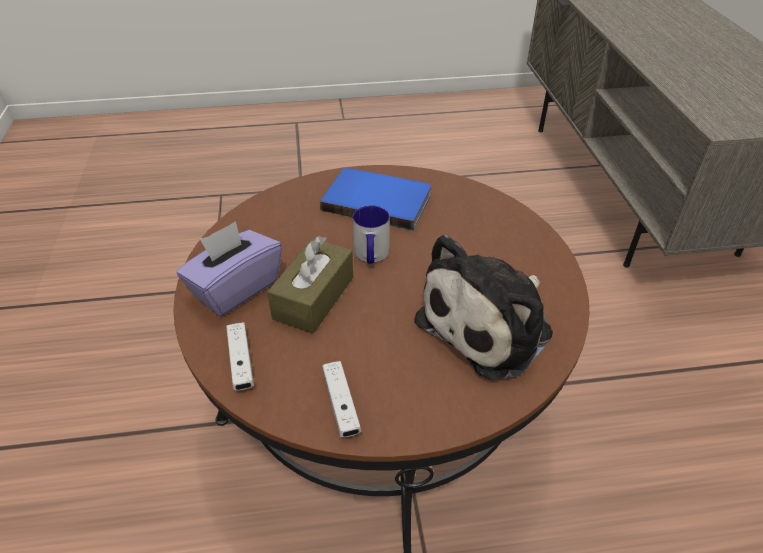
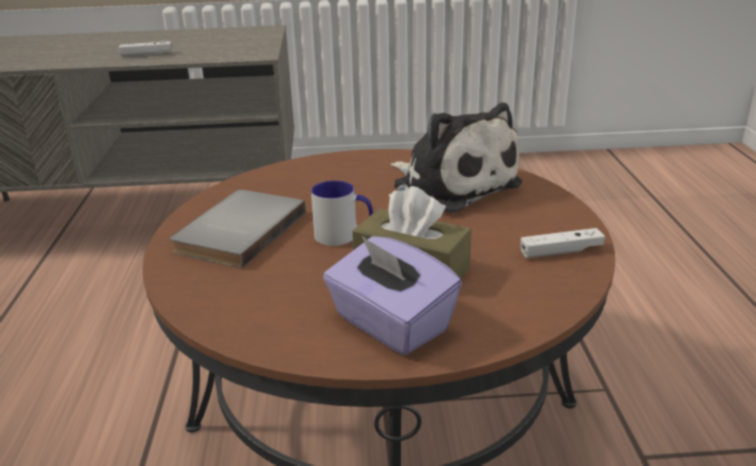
camera: 85 degrees left, 15 degrees down
(241, 362) = (518, 311): white game controller -> white game controller (146, 54)
(378, 200) = (237, 231): blue book -> grey book

